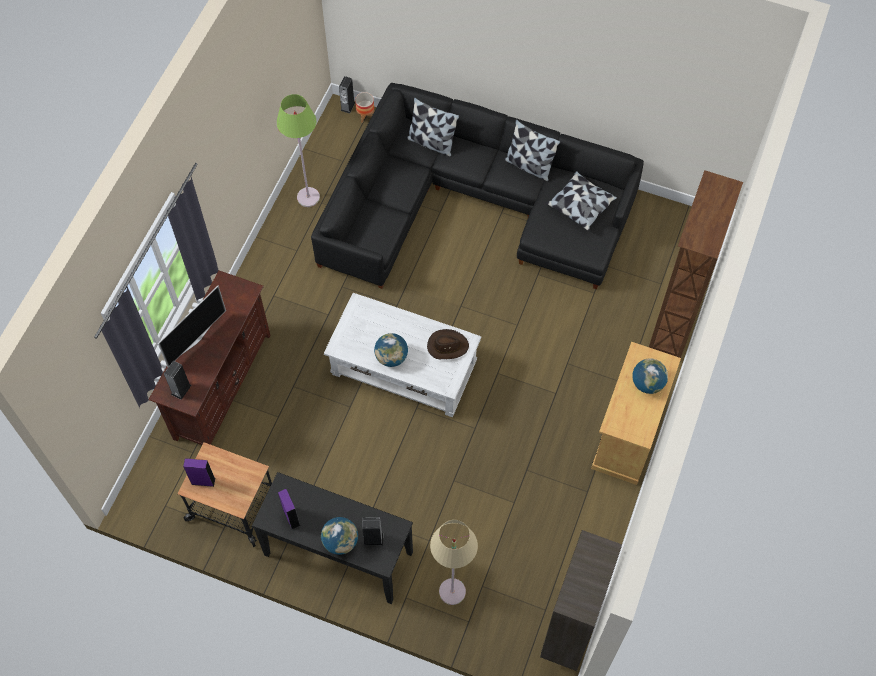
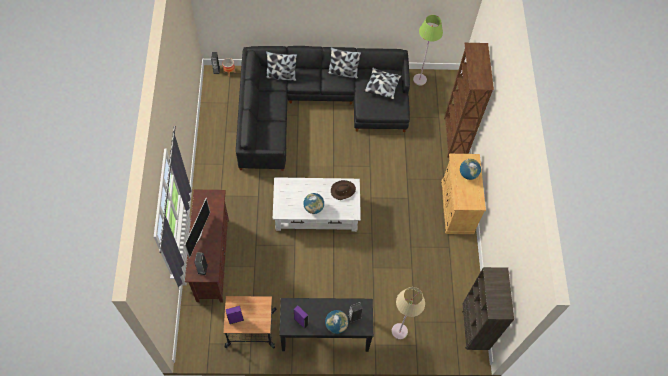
camera: 25 degrees left, 0 degrees up
(308, 197) = (216, 130): green floor lamp -> green floor lamp (419, 79)

